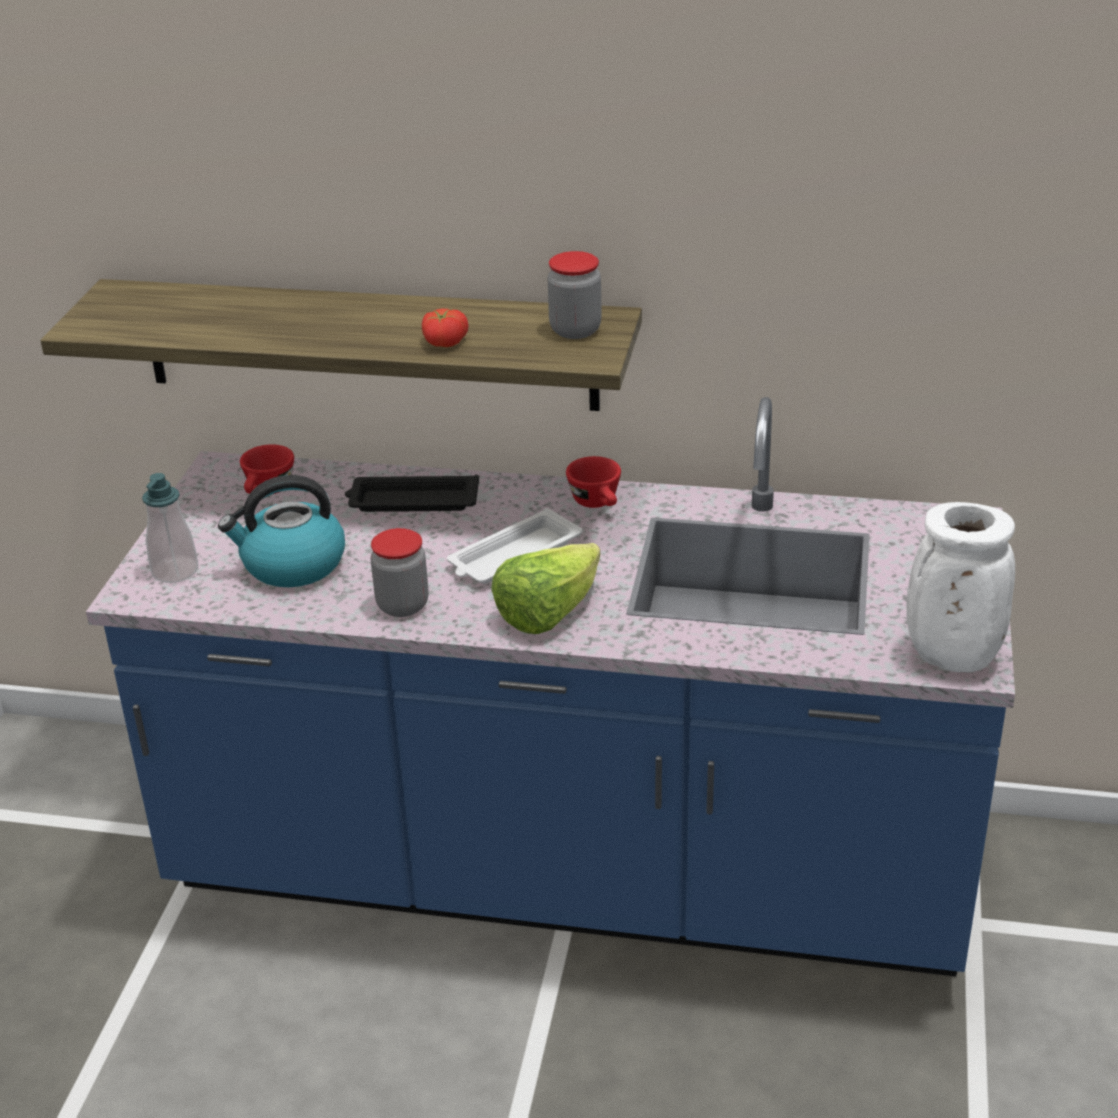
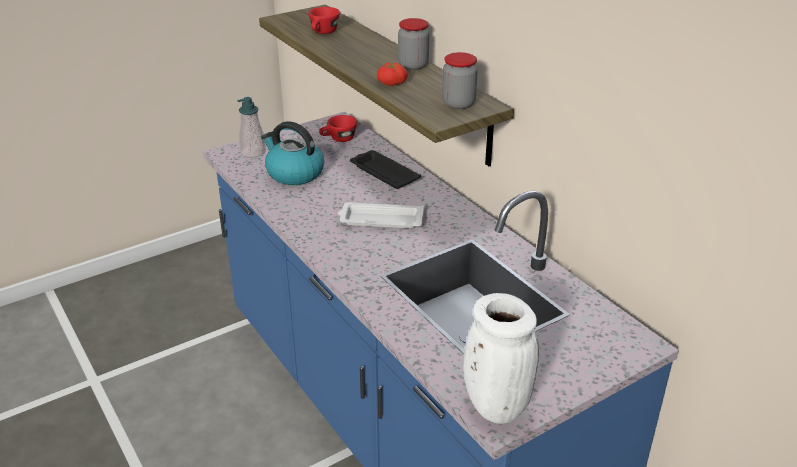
camera: 45 degrees right, 0 degrees up
(402, 605) = (302, 214): jar -> jar (413, 65)
(548, 613) = (349, 253): lettuce -> none
(598, 503) = (459, 219): red cup -> red cup (323, 33)

